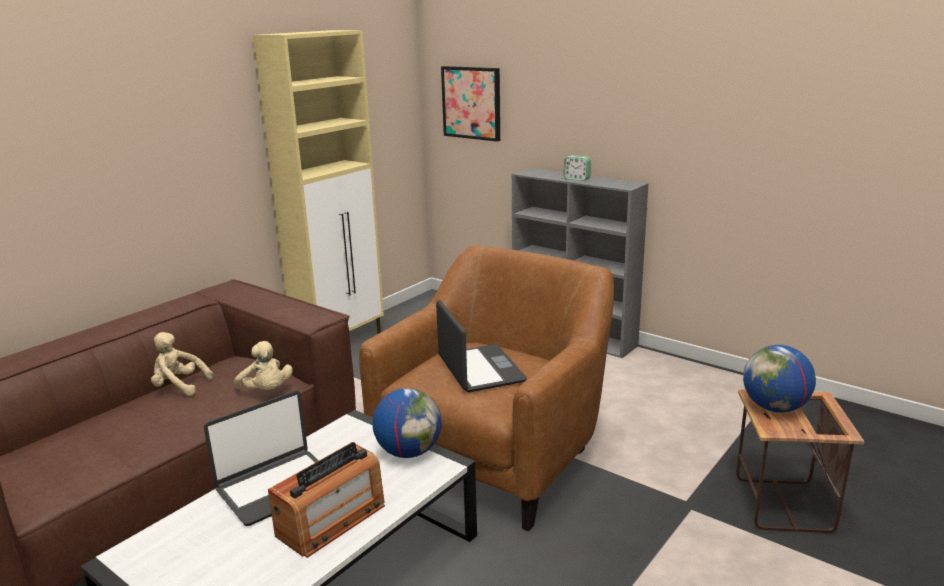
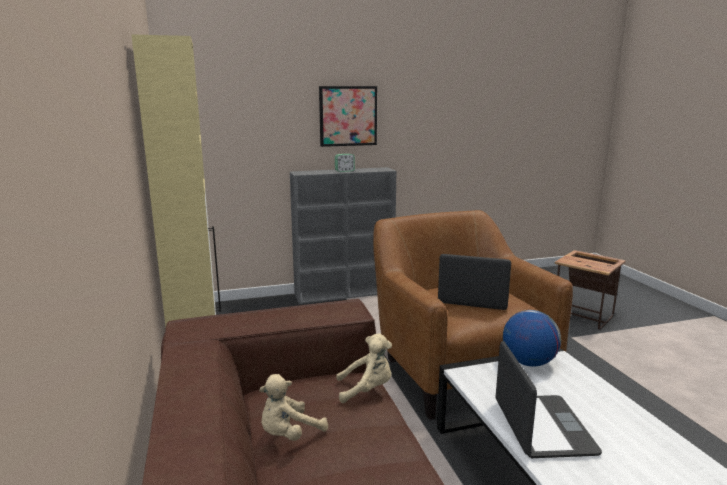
camera: 55 degrees left, 5 degrees down
(331, 520) = (608, 415): radio -> none
(471, 103) = (223, 123): picture -> picture (348, 116)
(774, 408) = (581, 262): globe -> none

